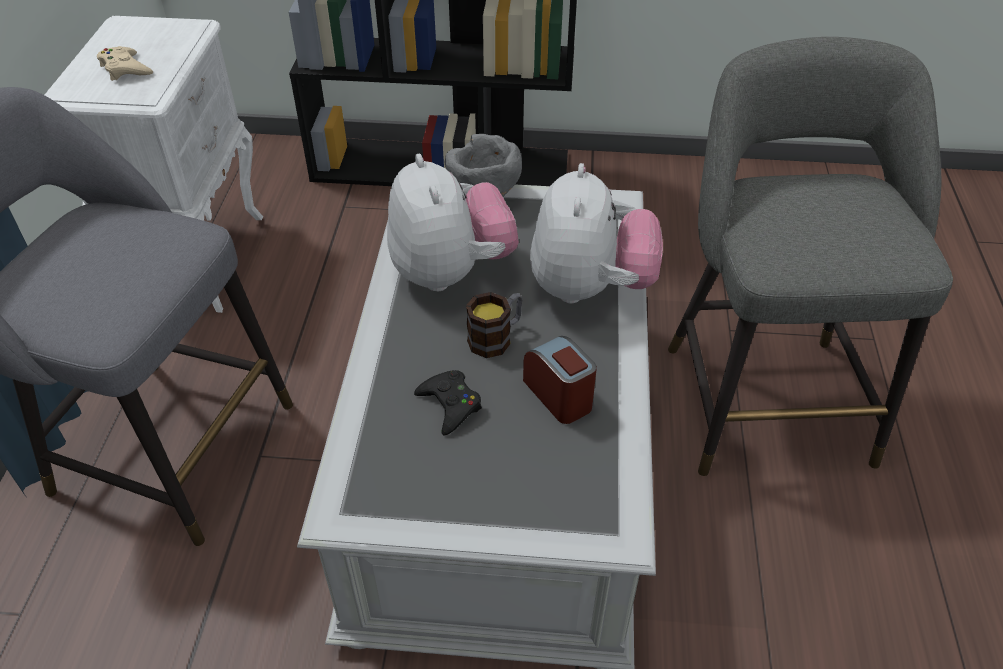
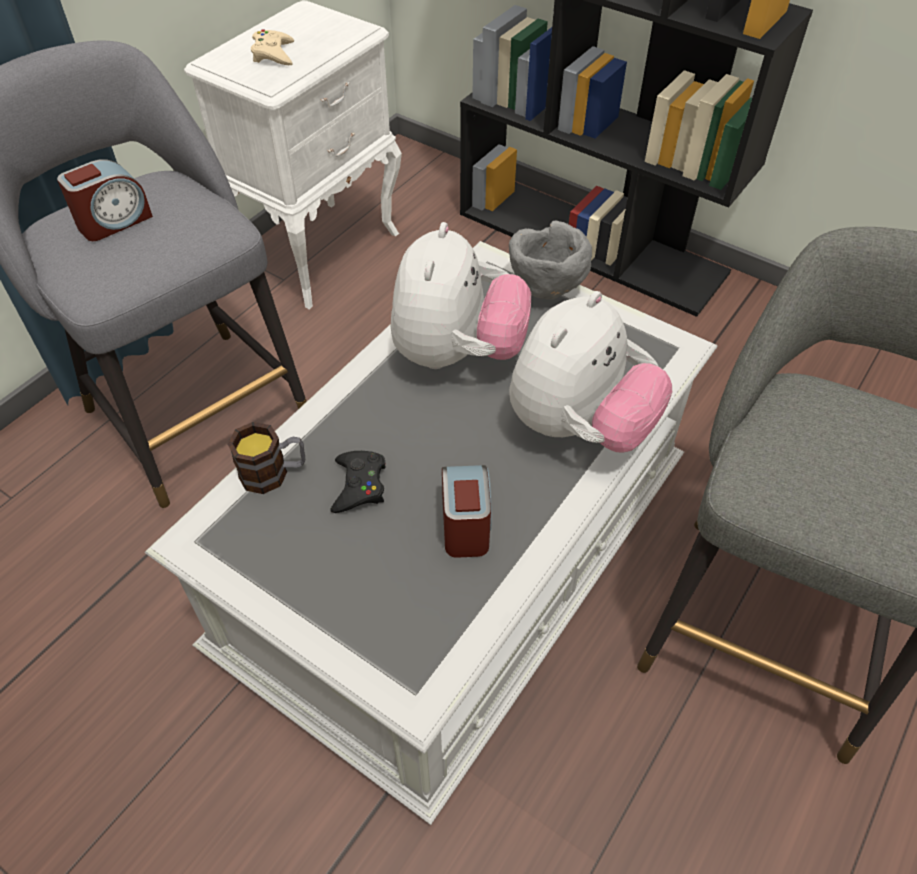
camera: 30 degrees right, 5 degrees up
(74, 264) = (114, 221): none -> alarm clock
(496, 337) = (450, 438): mug -> mug (274, 473)

